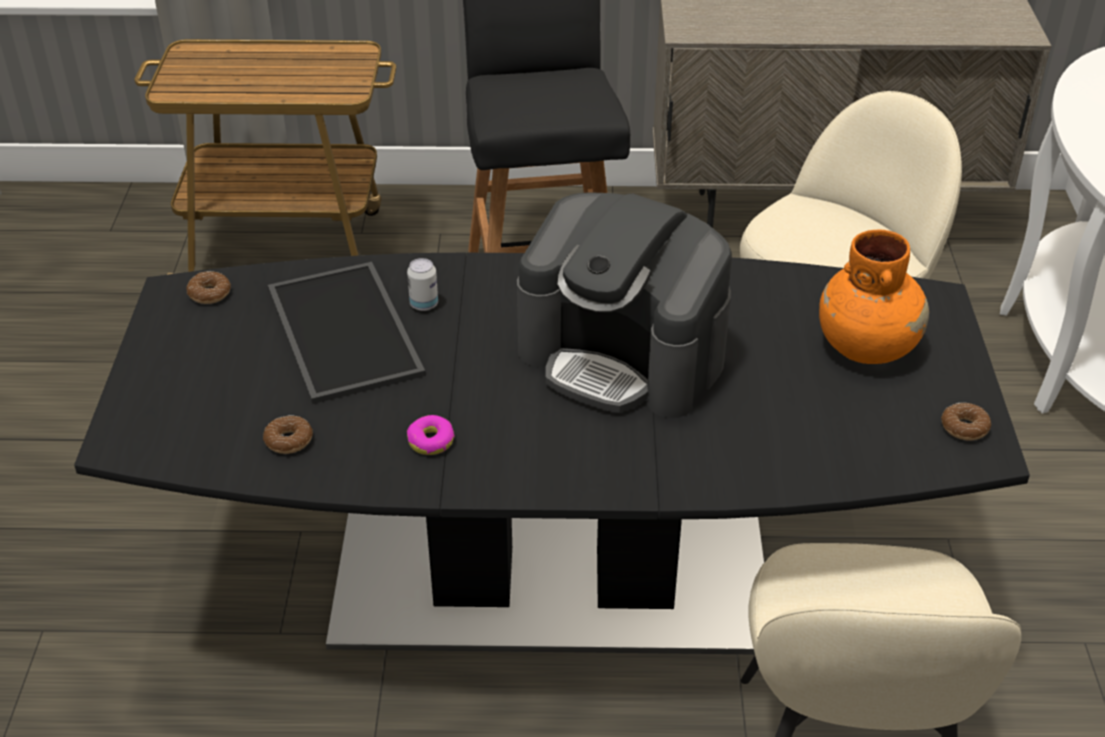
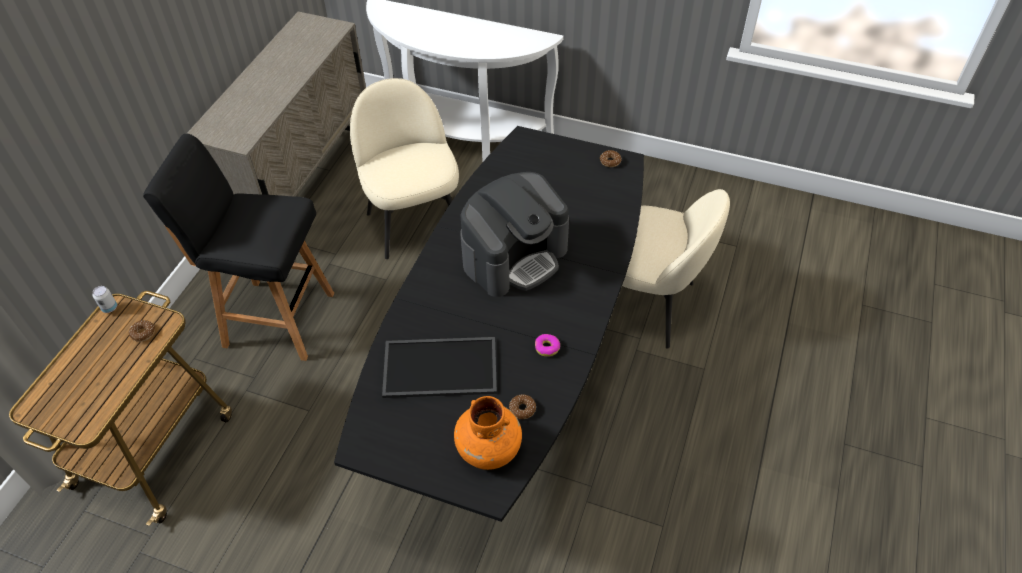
camera: 70 degrees left, 10 degrees up
(209, 293) = (370, 429): donut -> donut (143, 333)
(424, 304) = (434, 326): can -> can (110, 308)
(867, 346) = (545, 171): orange vase -> orange vase (488, 448)

